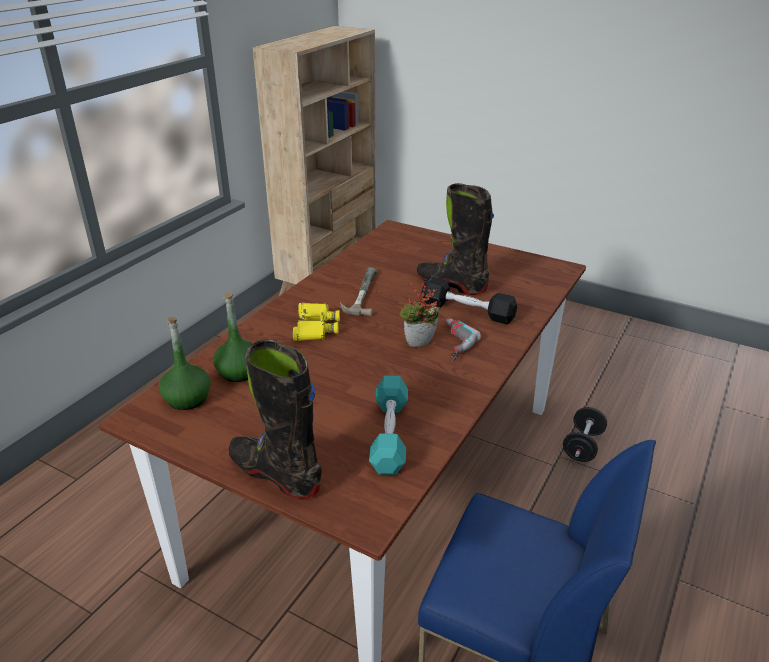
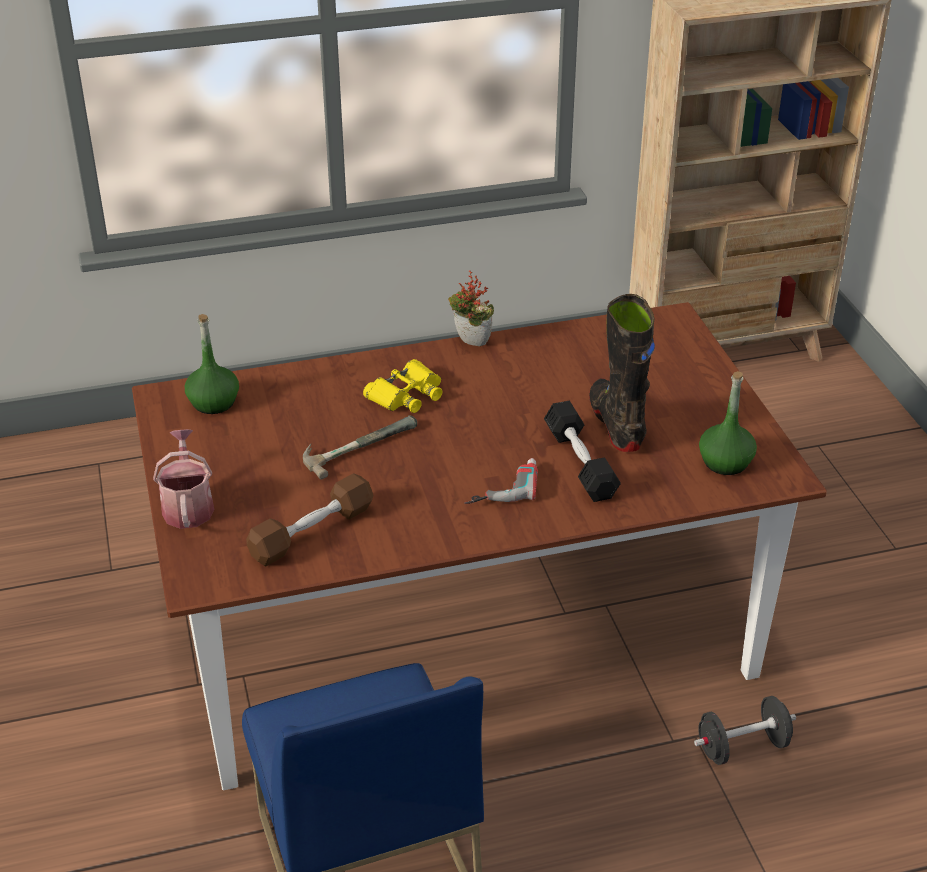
camera: 45 degrees right, 5 degrees up
(239, 372) = (282, 402): green bottle -> green bottle (725, 462)
(276, 474) = (187, 506): black boot -> watering can
(359, 293) = (503, 381): hammer -> hammer (357, 444)
(389, 434) = (311, 532): turquoise dumbbell -> brown dumbbell
(419, 345) = (468, 470): potted plant -> potted plant (470, 343)

